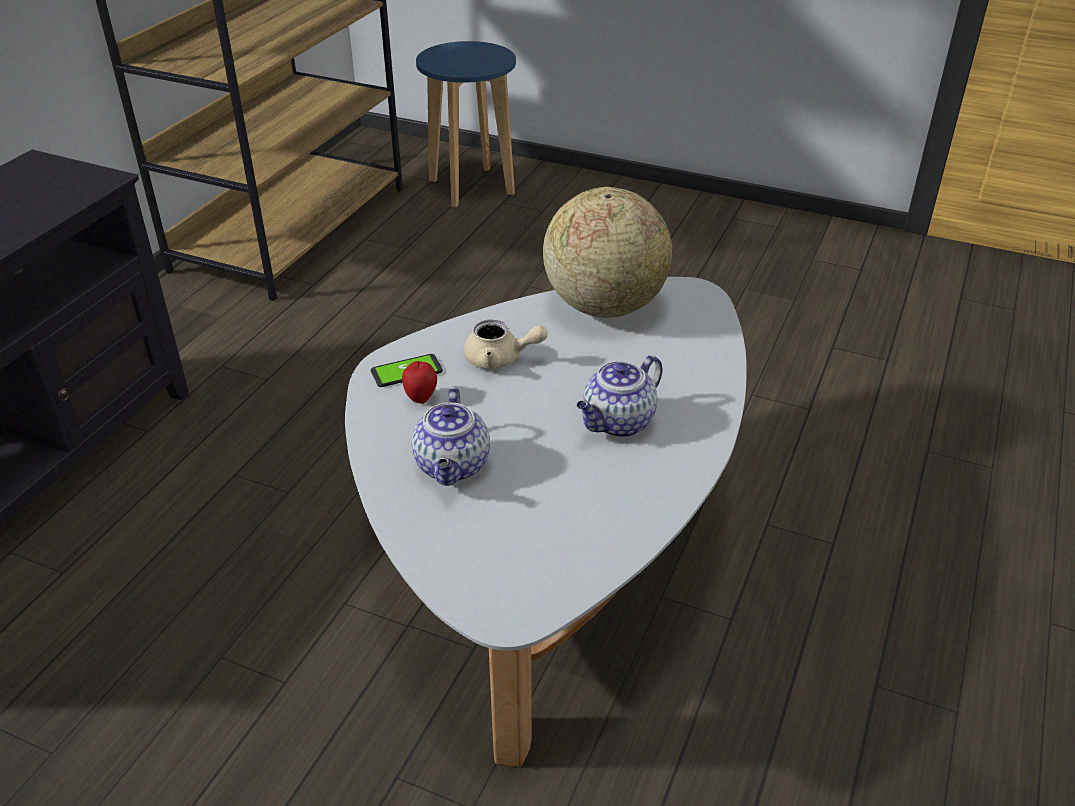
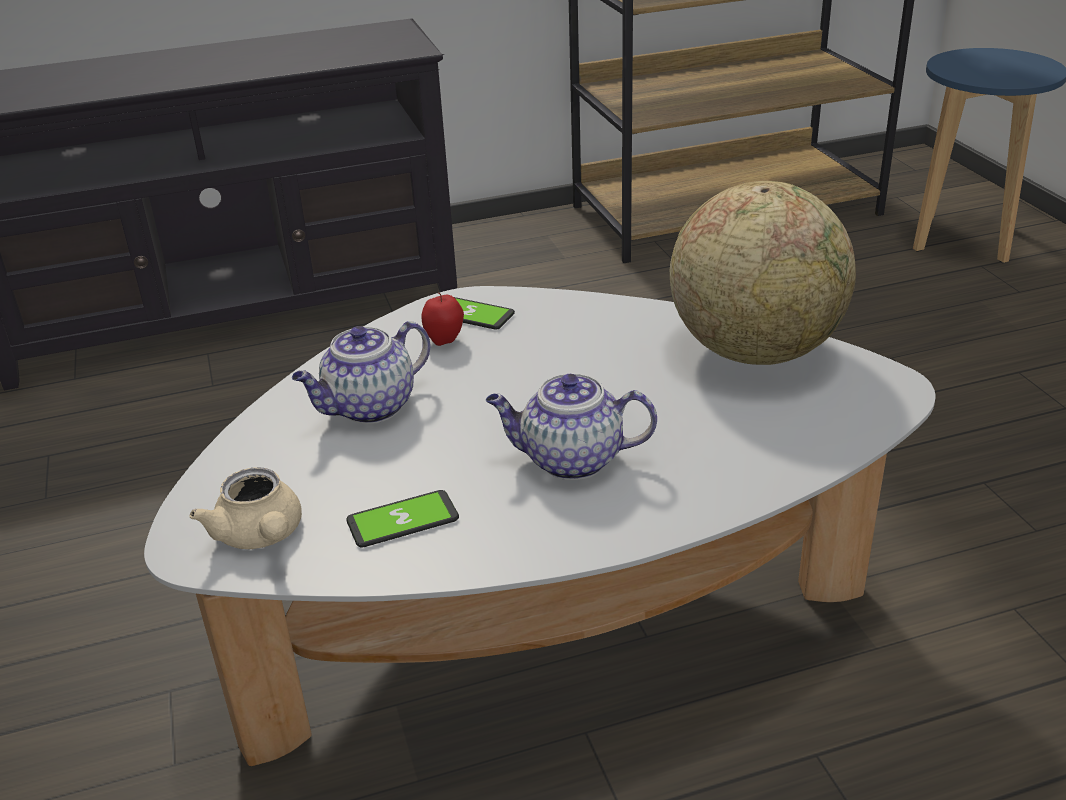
camera: 50 degrees right, 5 degrees down
(500, 359) = (566, 345): beige teapot -> beige teapot (261, 536)
(593, 513) = (402, 520): none -> phone

